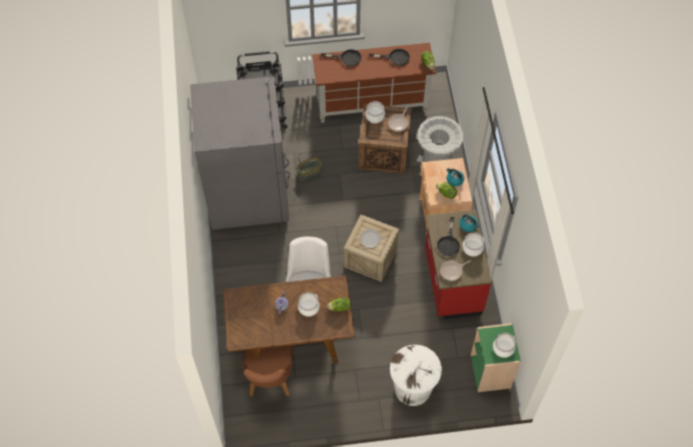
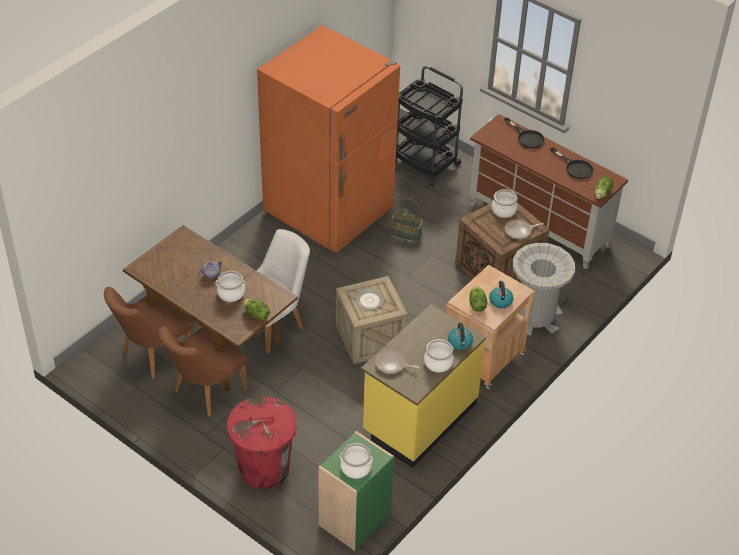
camera: 45 degrees right, 15 degrees down
(248, 194) = (329, 209): grey fridge -> orange fridge
(327, 376) = (204, 392): none -> brown chair
(413, 388) = (264, 468): white trash can -> red trash can
(449, 243) = (421, 341): black frying pan -> none
(451, 282) = (419, 418): red counter -> yellow counter

